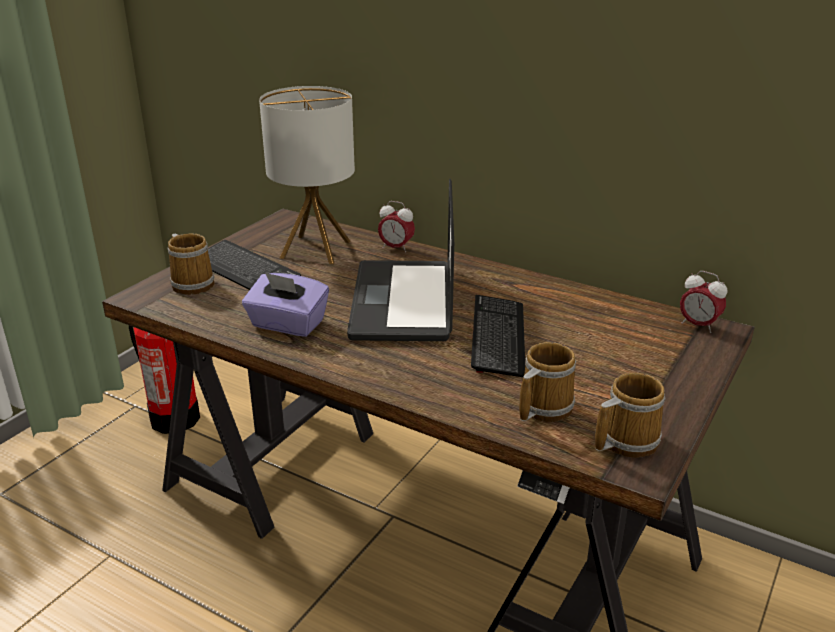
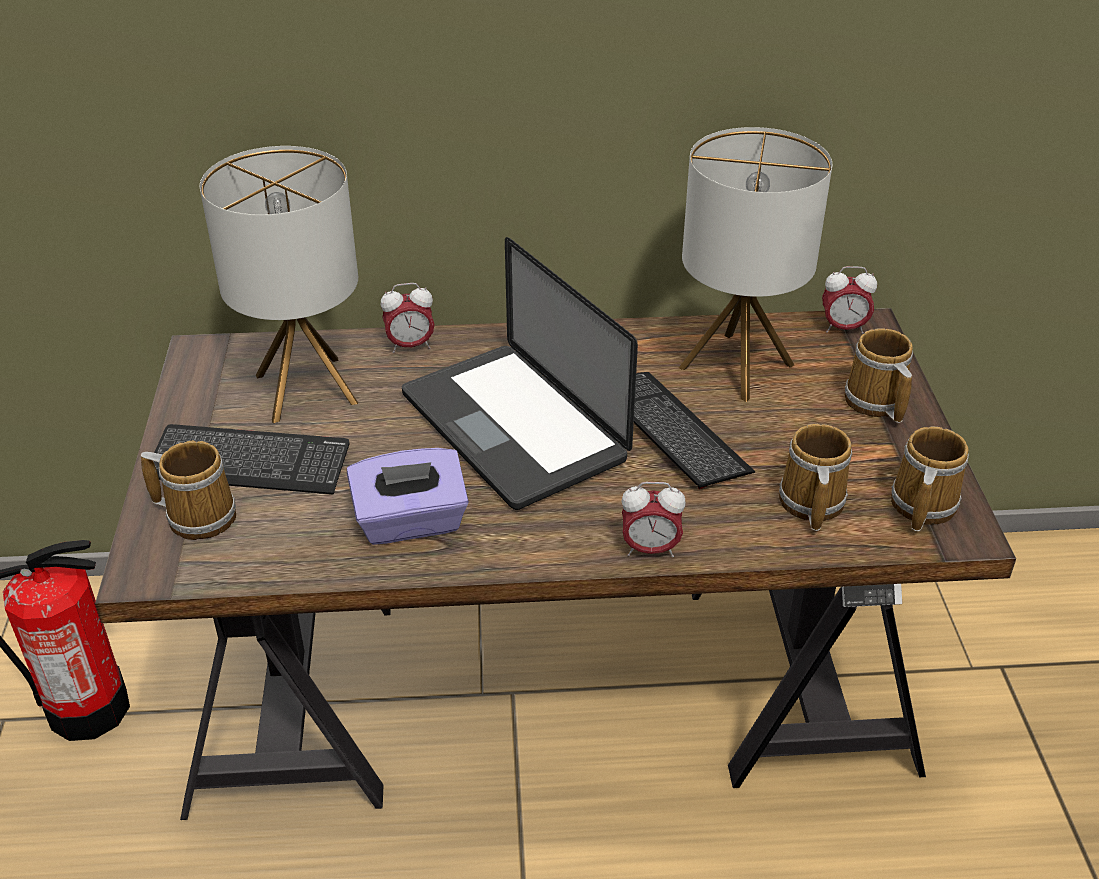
camera: 35 degrees left, 10 degrees up
(403, 389) = (650, 549): none -> alarm clock
(588, 320) = (736, 366): none -> table lamp
(667, 372) = (874, 402): none -> mug

